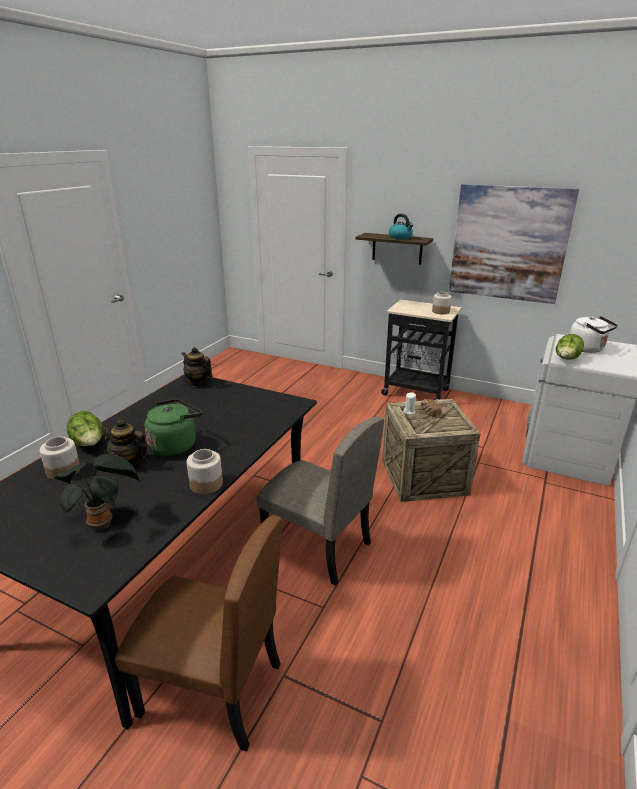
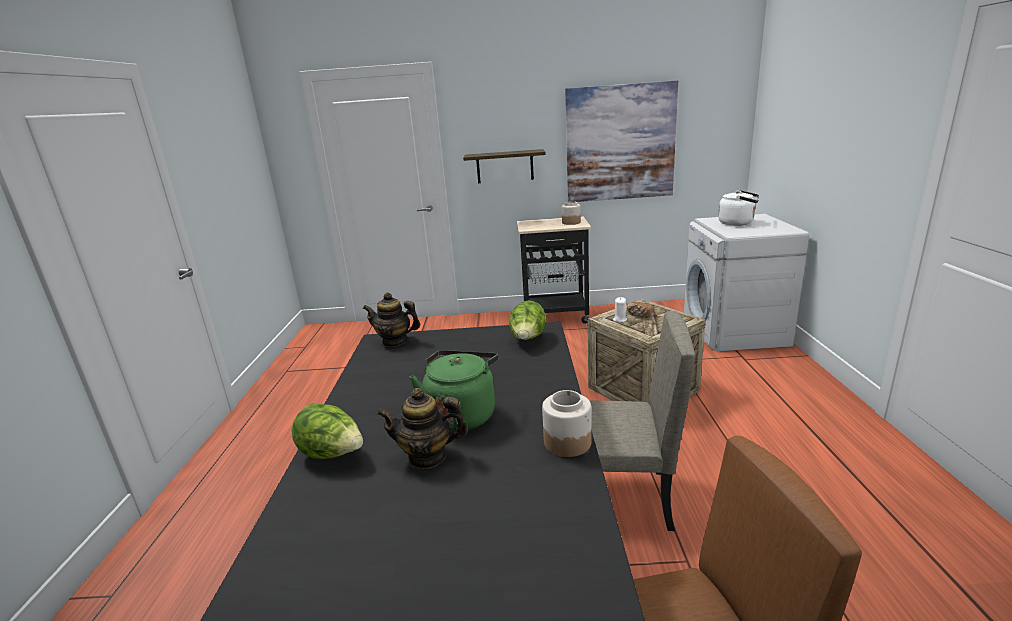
camera: 25 degrees left, 5 degrees down
(63, 471) = (336, 503): jar -> none
(104, 523) = (497, 545): potted plant -> none
(400, 237) = (511, 152): kettle -> none
(566, 360) = (736, 233): lettuce -> lettuce (528, 339)

